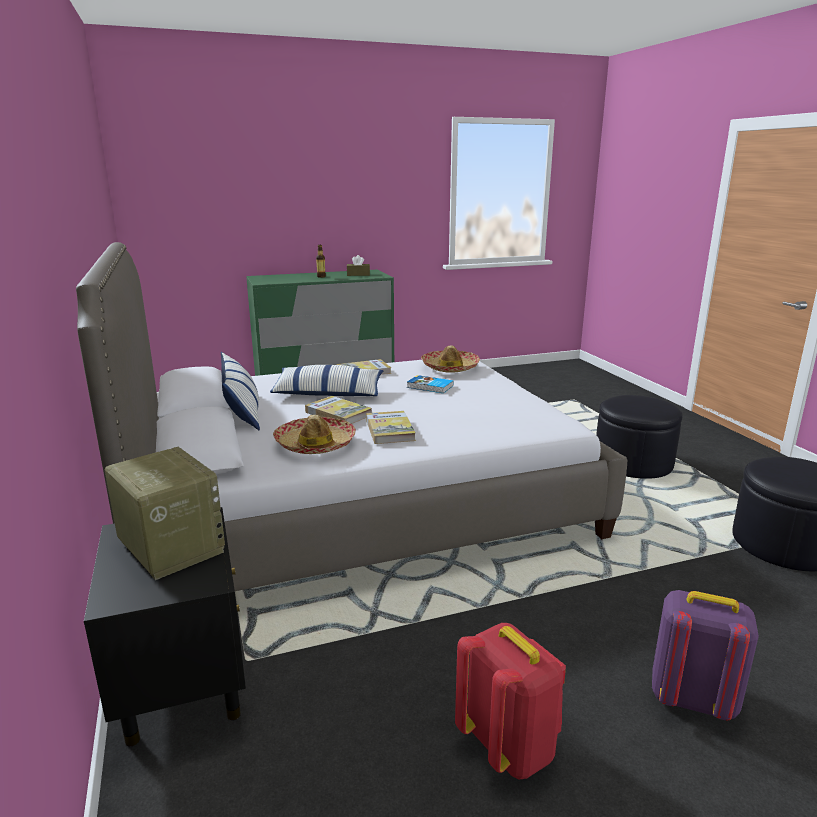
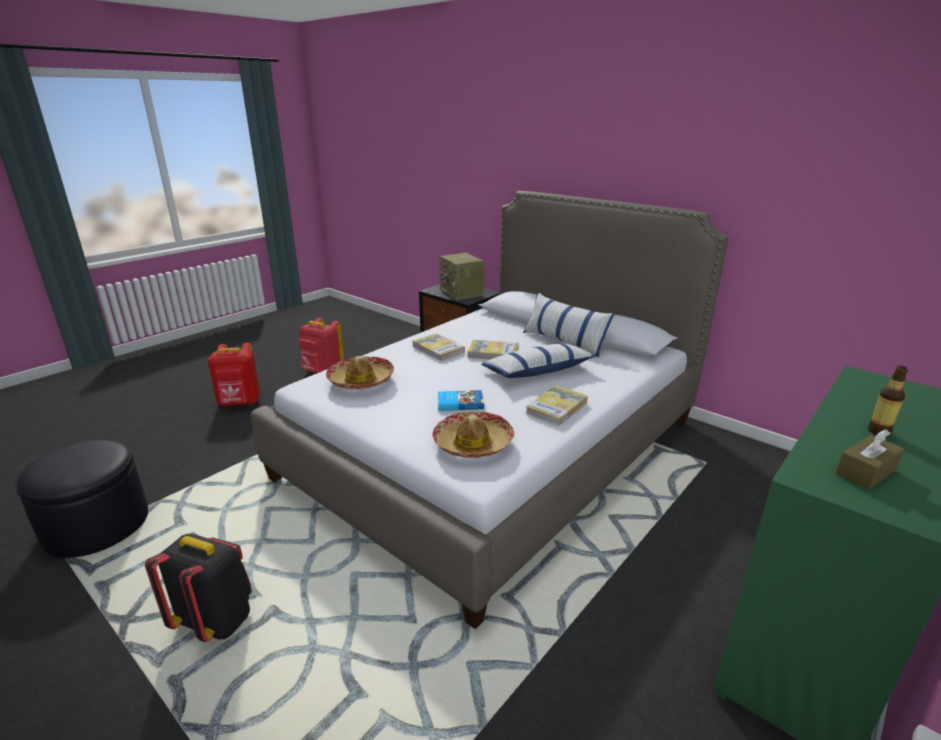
camera: 150 degrees right, 5 degrees up
(169, 546) = (462, 293): radio -> radio turned 45 degrees clockwise
(315, 444) = (472, 332): hat -> hat (361, 380)
(633, 462) = (216, 620): black ottoman -> black backpack
(691, 698) = (240, 403): purple backpack -> red backpack

